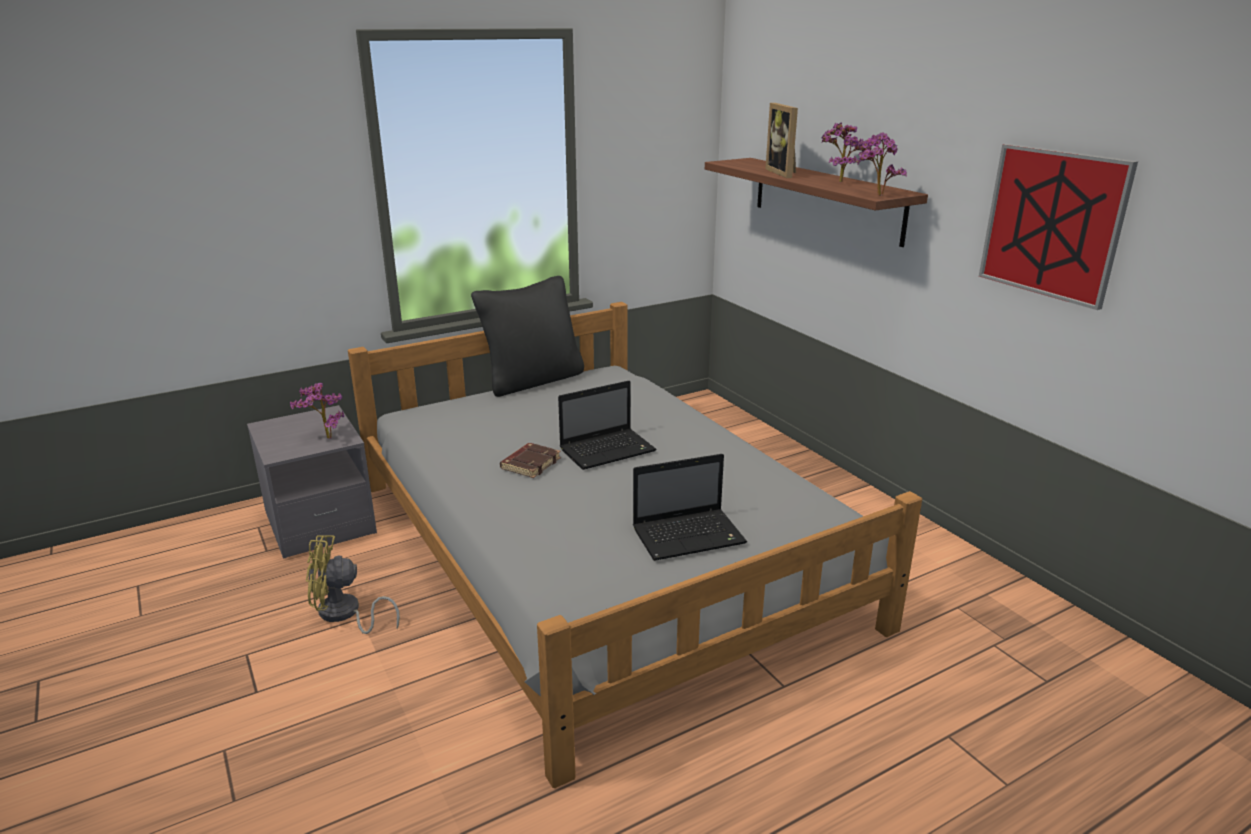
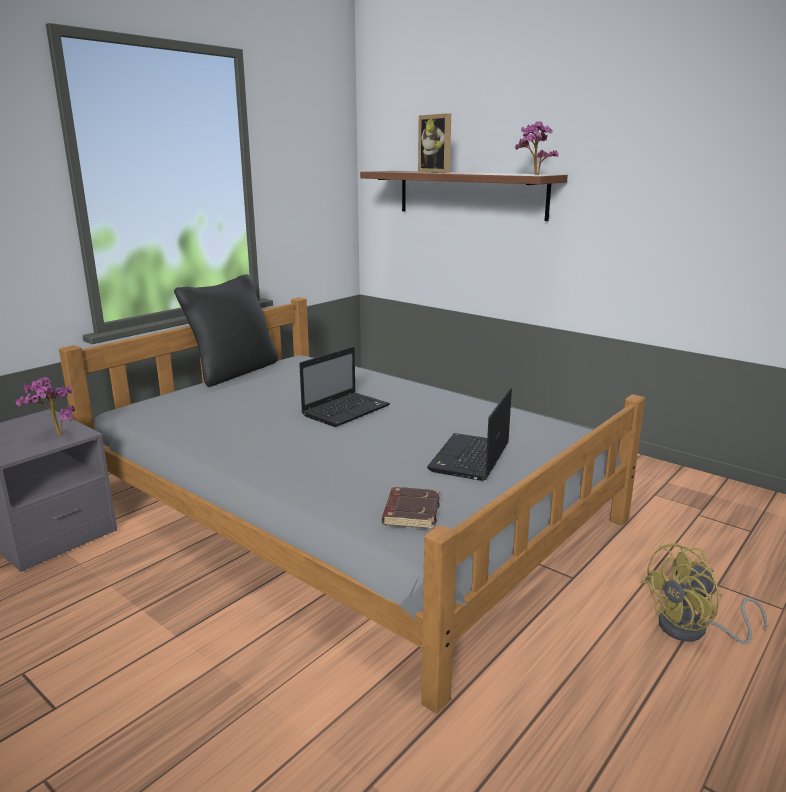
camera: 20 degrees left, 5 degrees down
(344, 615) = (121, 610): yellow fan -> yellow fan (693, 630)
(530, 464) = (282, 429): brown book -> brown book (410, 512)
(690, 535) = (470, 459): laptop -> laptop turned 150 degrees clockwise
(838, 181) = (489, 173): potted plant -> none
(1053, 224) = (682, 180): picture -> none

